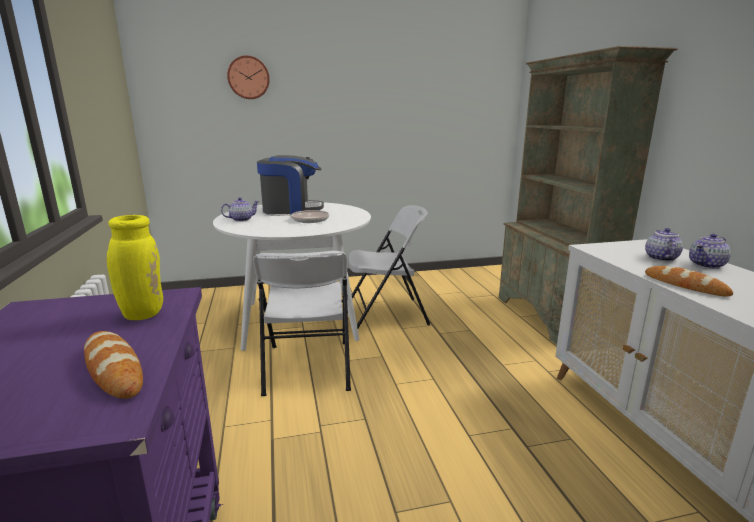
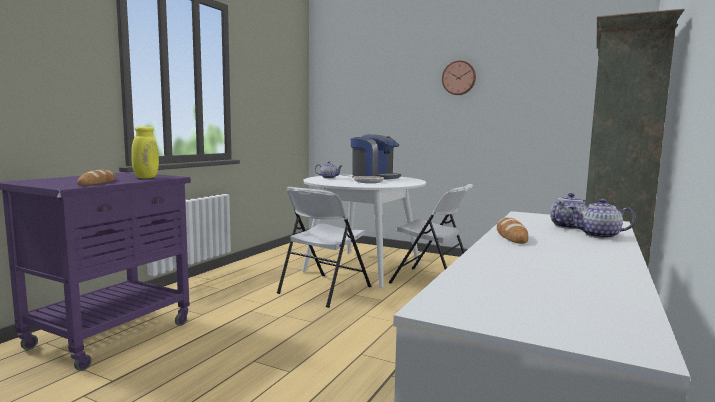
camera: 40 degrees right, 10 degrees down
(248, 77) = (380, 81): wall clock -> wall clock (459, 78)

